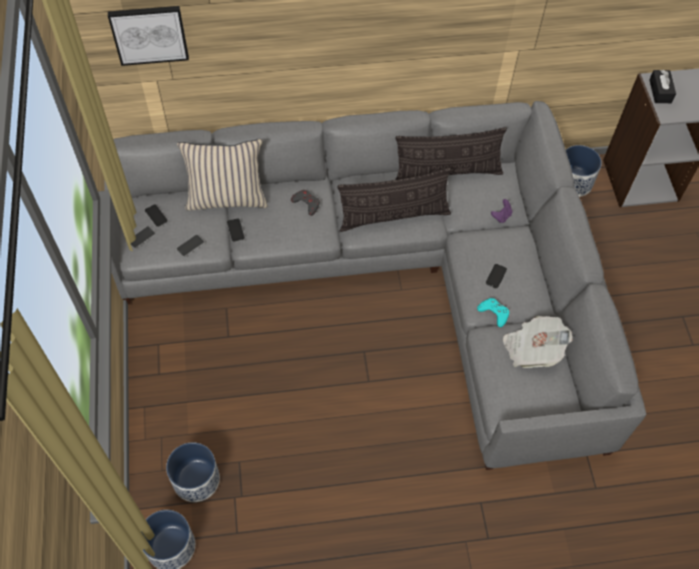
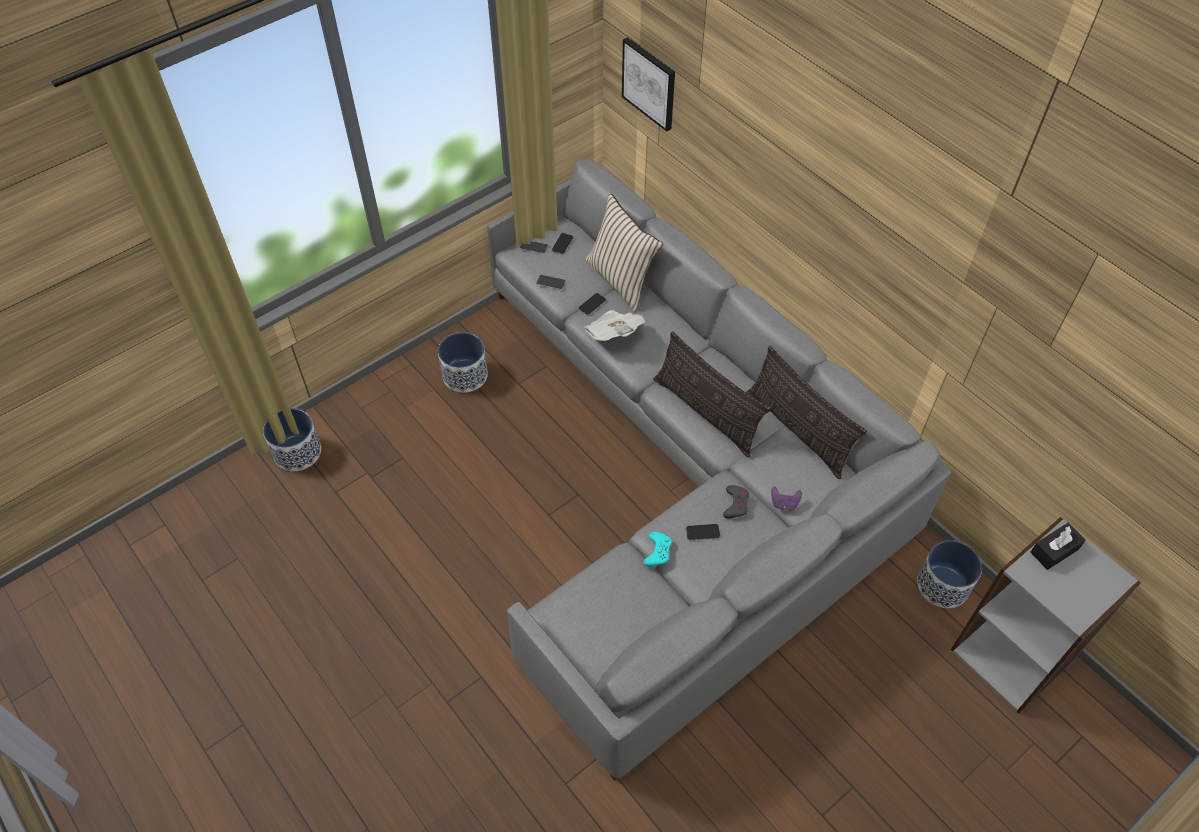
camera: 60 degrees right, 5 degrees down
(196, 479) = (367, 436): planter -> planter (465, 375)
(306, 203) = (663, 338): grey game controller -> grey game controller (735, 504)
(532, 349) = (639, 606): newspaper -> newspaper (614, 335)

